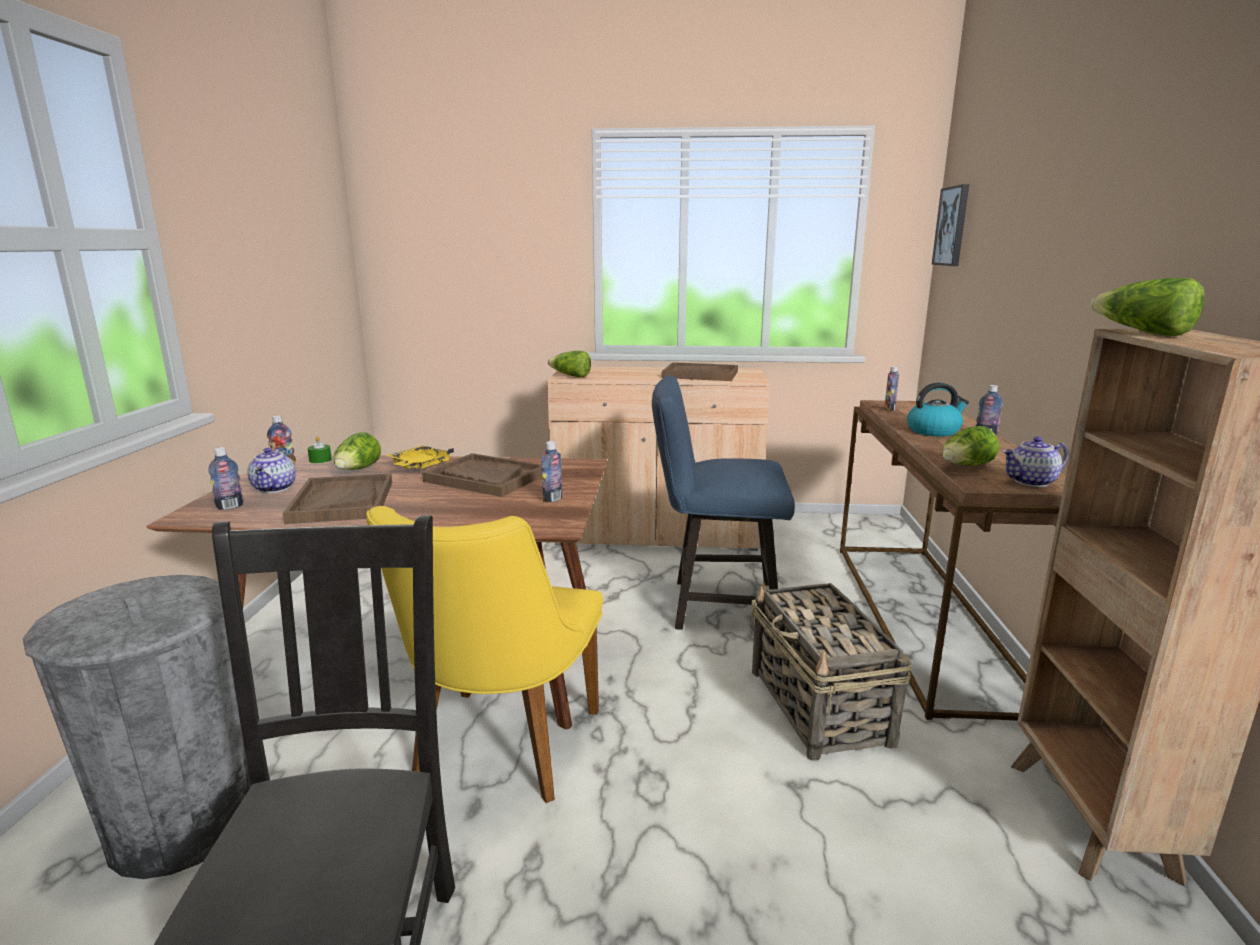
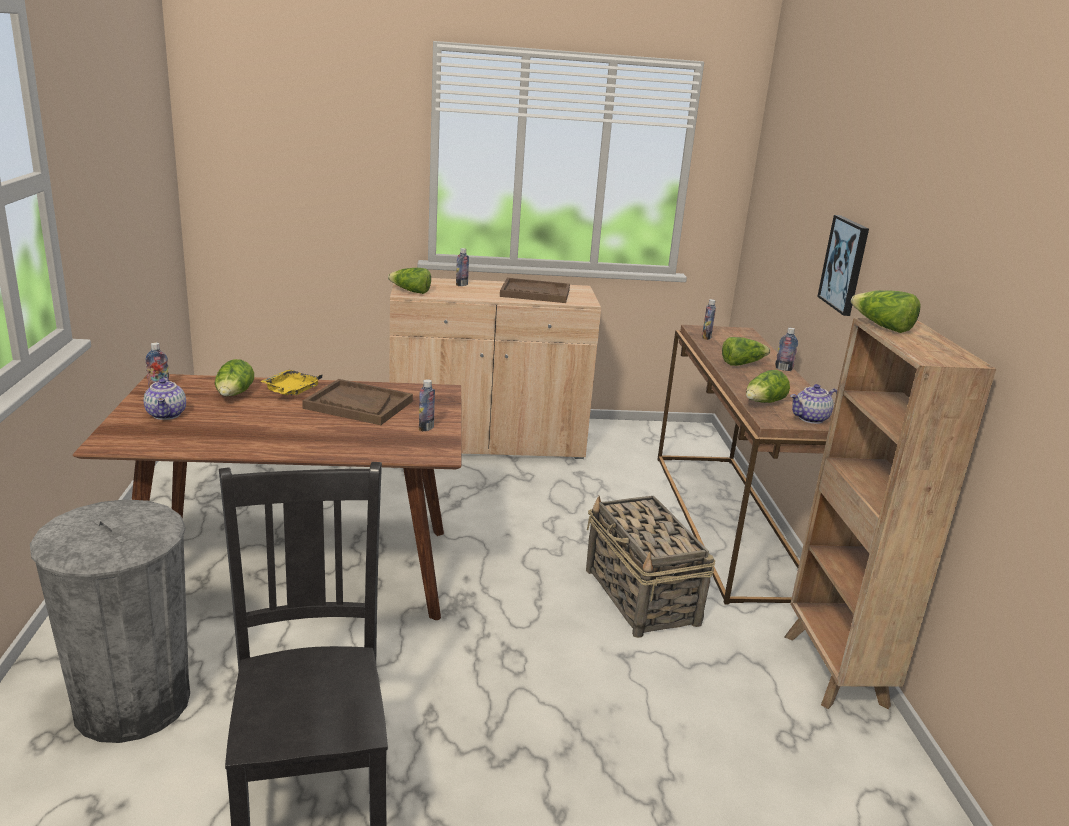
camera: 10 degrees left, 5 degrees up
(230, 506) = (137, 434): bottle -> bottle (461, 285)
(320, 460) = (191, 382): green candle -> none
(342, 501) = (239, 429): brown tray -> none
(499, 754) = (384, 641): yellow chair -> none
(715, 606) = (549, 512): blue chair -> none
(934, 431) = (742, 364): kettle -> lettuce
(952, 226) = (768, 165): picture -> picture (845, 264)

